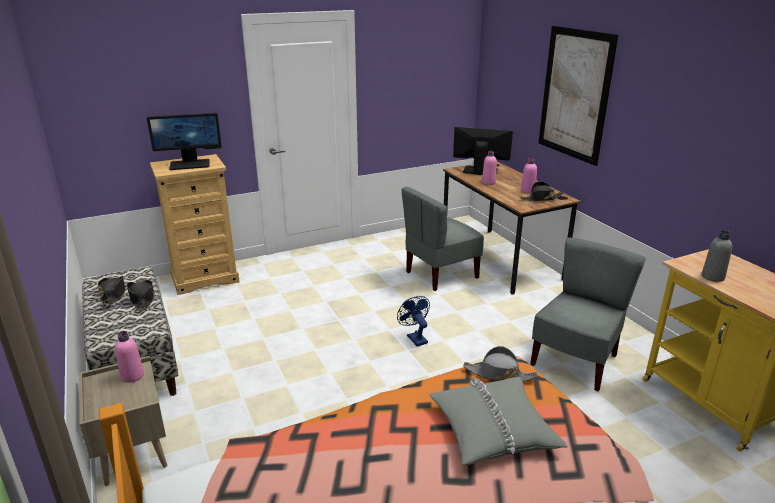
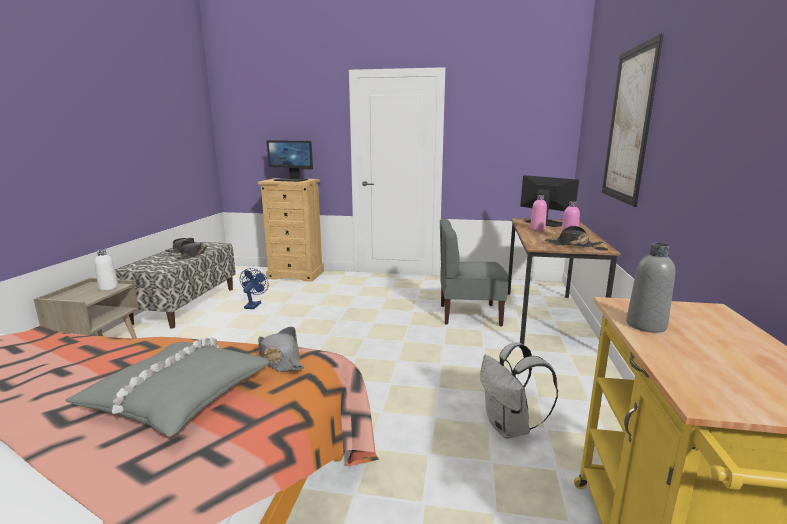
camera: 35 degrees right, 10 degrees down
(132, 376) = (108, 288): pink bottle -> white bottle
(414, 338) = (375, 350): blue fan -> blue fan (254, 305)
(576, 361) = (510, 428): grey chair -> white backpack

